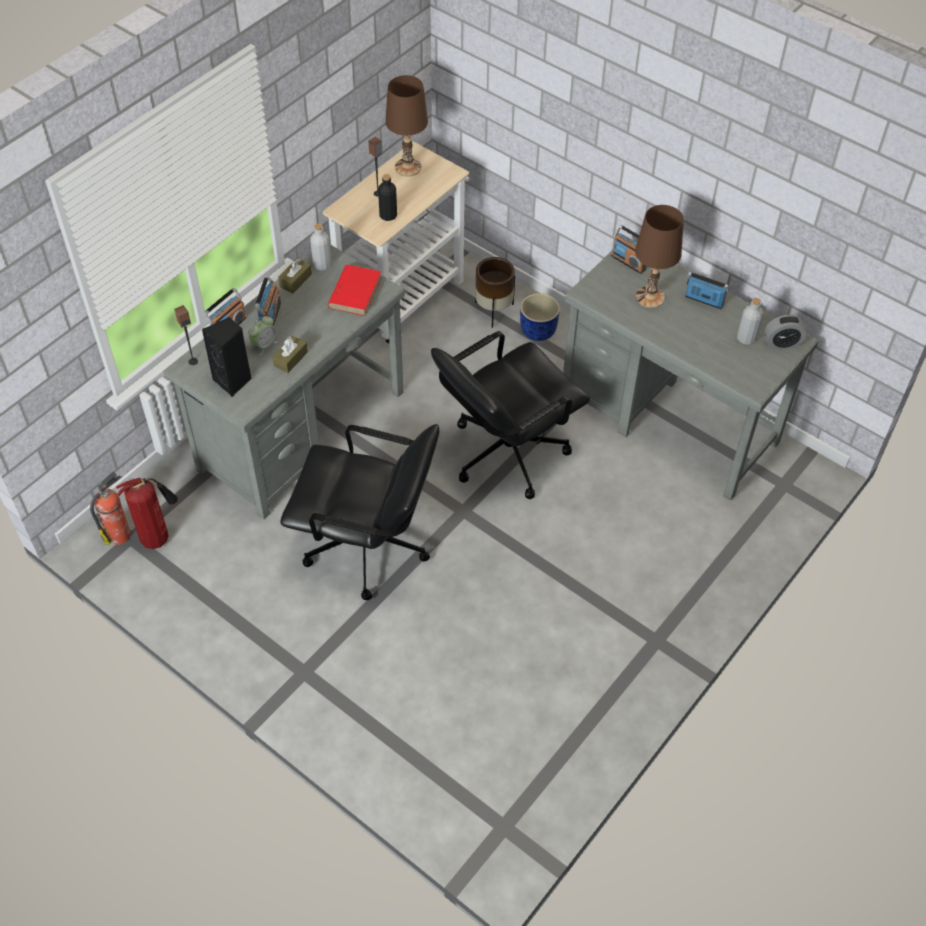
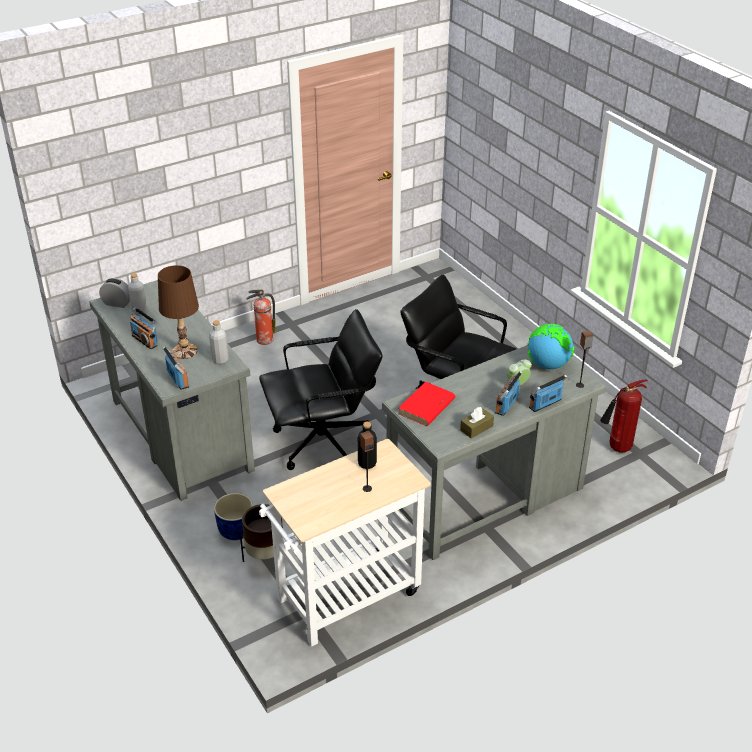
camera: 160 degrees left, 15 degrees down
(120, 534) = (648, 458): fire extinguisher -> fire extinguisher (264, 340)
(233, 381) = (548, 365): black speaker -> globe
(290, 359) = (498, 370): brown tissue box -> none
(322, 265) = (447, 436): grey bottle -> grey bottle (220, 360)
(408, 167) = (322, 510): brown table lamp -> none

